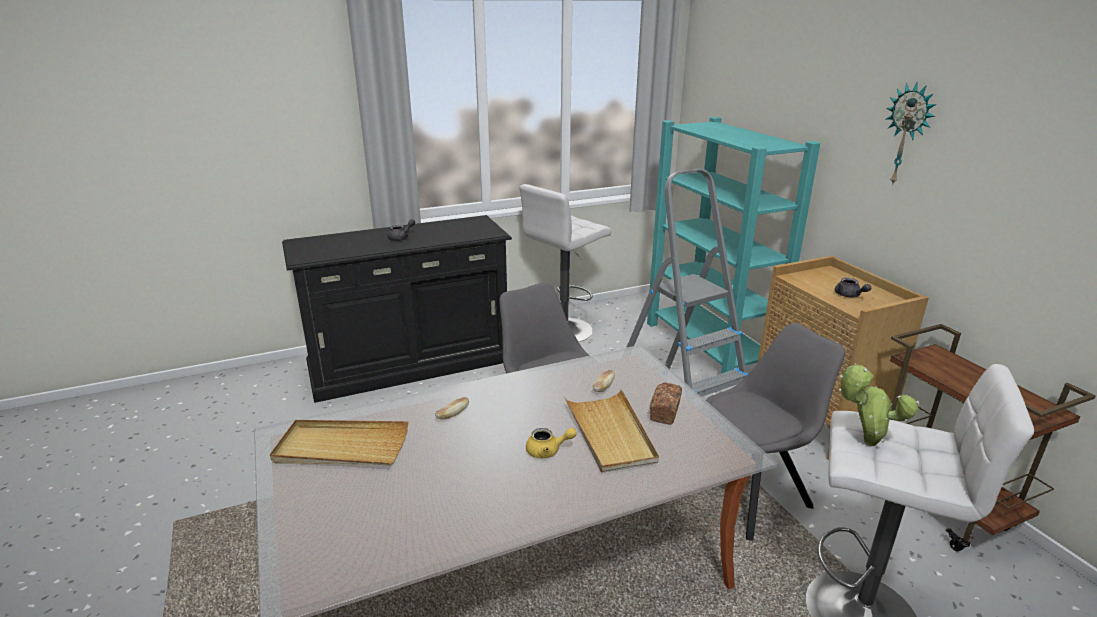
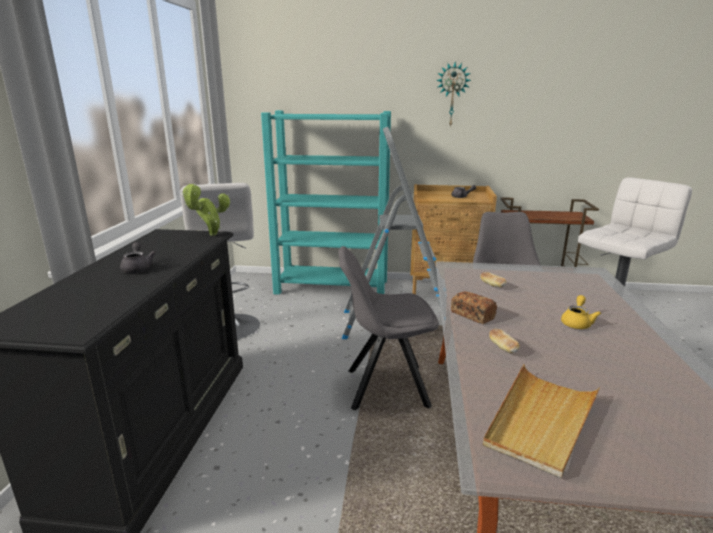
camera: 60 degrees left, 5 degrees down
(610, 433) = (558, 298): beige tray -> none
(665, 411) = (536, 277): bread -> bread (472, 315)
(865, 442) = (620, 236): potted plant -> potted plant (210, 235)

